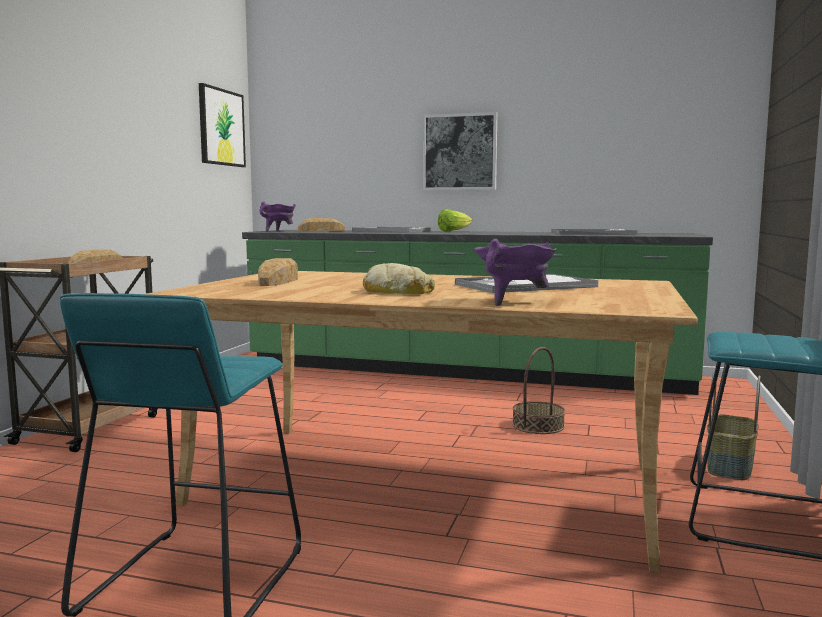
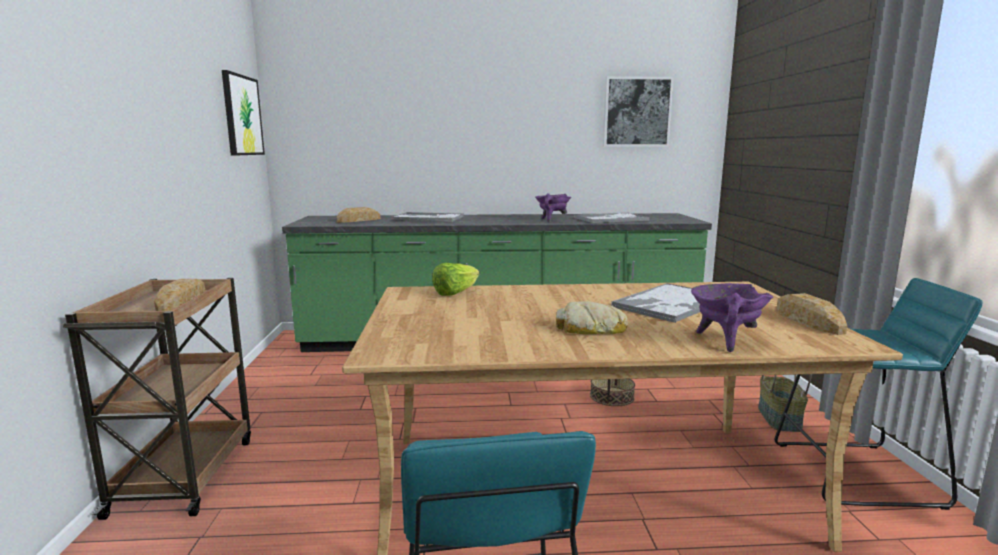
camera: 20 degrees left, 5 degrees up
(278, 231) = (314, 221): purple cooking pot -> purple cooking pot (552, 220)
(278, 281) = (438, 316): bread -> bread (808, 321)
(453, 231) = (484, 217): lettuce -> lettuce (455, 293)
(460, 152) = (482, 143): picture -> picture (637, 112)

